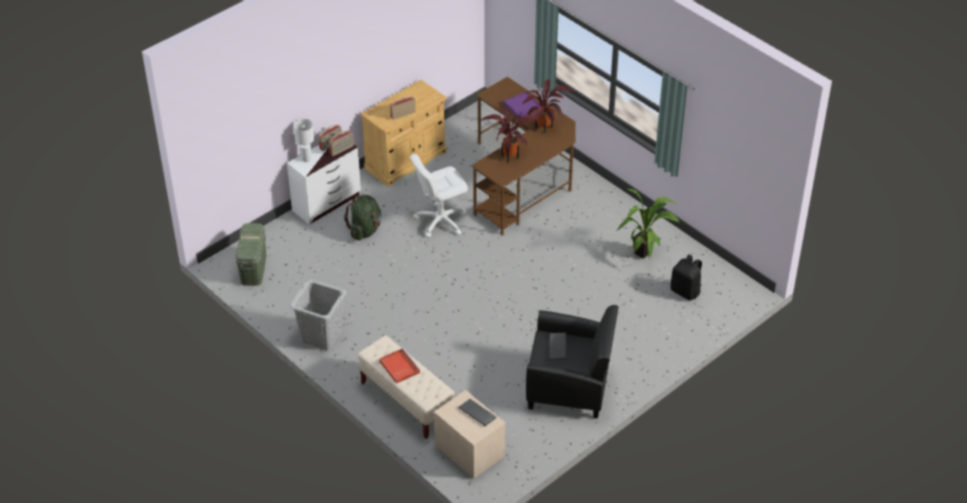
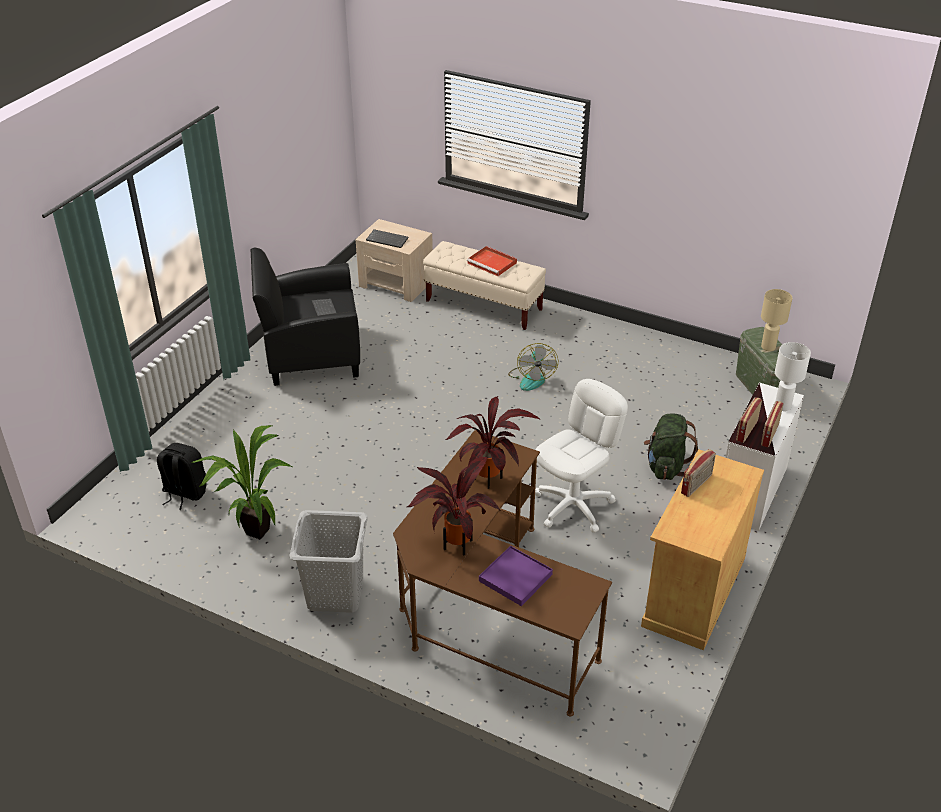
camera: 160 degrees right, 5 degrees down
(252, 239) = (768, 347): none -> beige table lamp
(321, 336) = (619, 340): grey laundry basket -> grey laundry basket (335, 593)
(410, 319) = (531, 378): none -> fan

